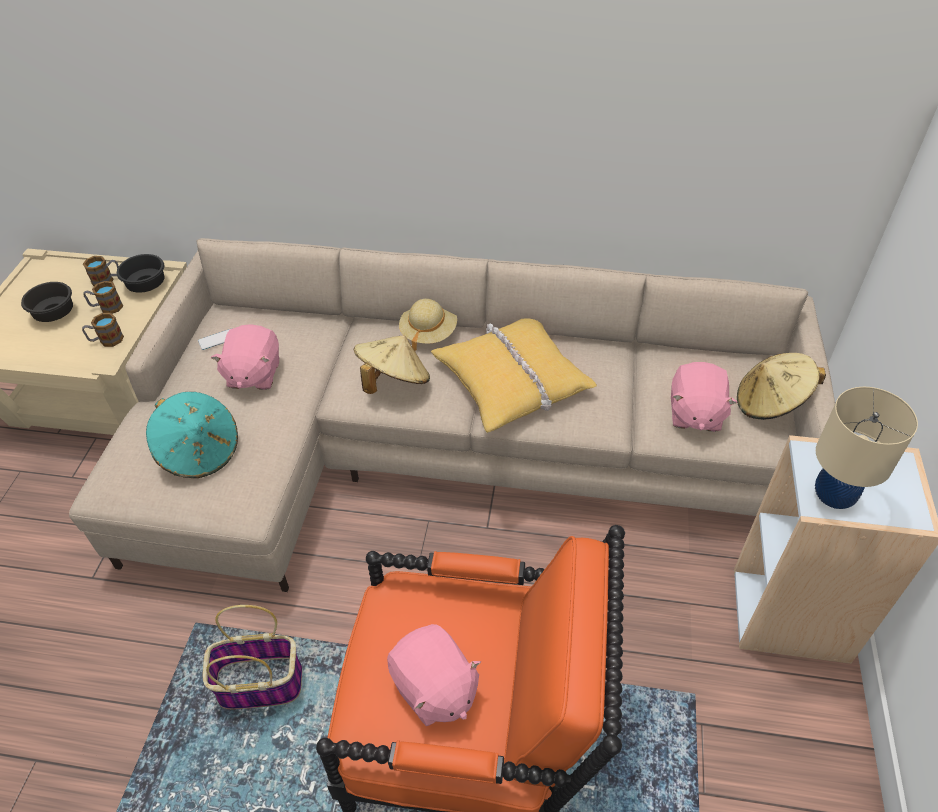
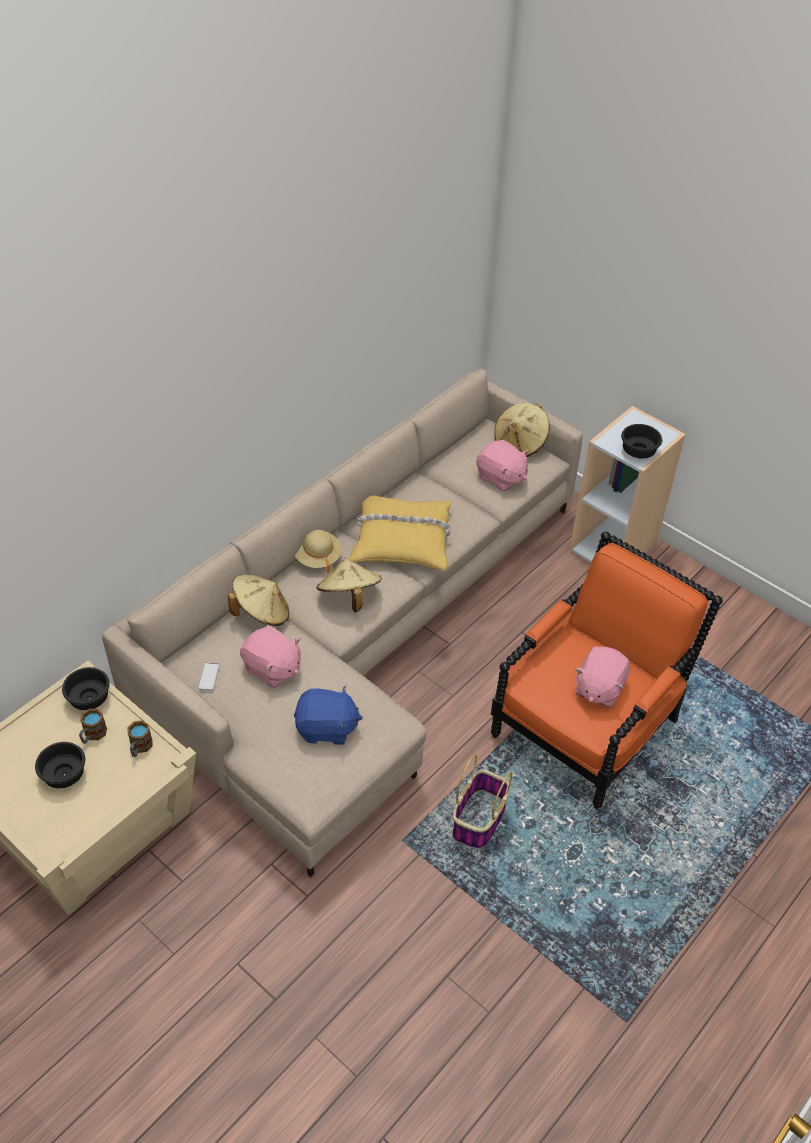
camera: 60 degrees left, 0 degrees up
(107, 280) = (51, 724): mug -> none
(200, 452) = (326, 728): turquoise hat -> blue plush toy
(324, 334) = (262, 613): none -> beige hat
(434, 688) = (598, 688): pink plush toy -> pink plush toy turned 120 degrees clockwise
(835, 495) = (638, 450): beige table lamp -> black bowl

